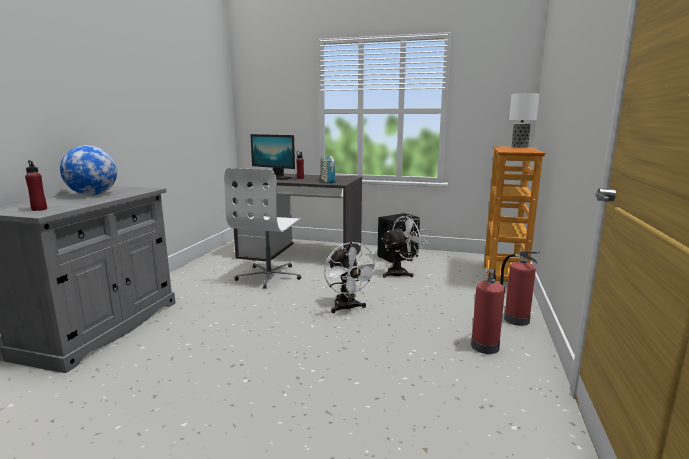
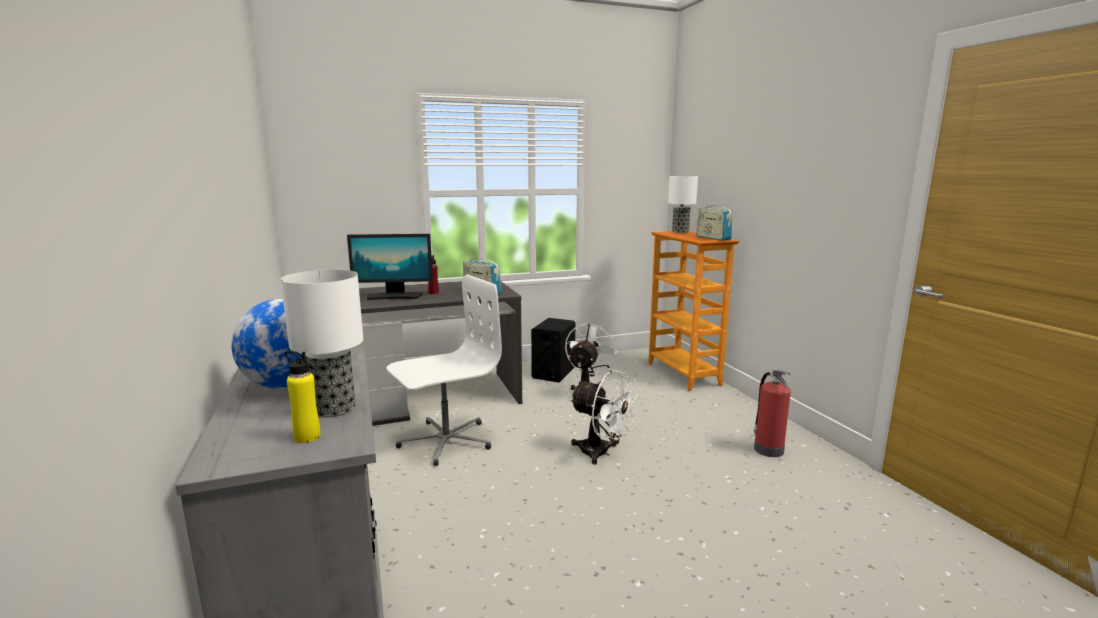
camera: 35 degrees left, 0 degrees up
(39, 209) = (307, 437): red bottle -> yellow bottle
(76, 204) = (333, 409): none -> table lamp
(270, 276) = (445, 441): white office chair -> white office chair turned 105 degrees counterclockwise
(515, 319) = (750, 414): fire extinguisher -> none
(528, 150) = (713, 238): none -> radio

